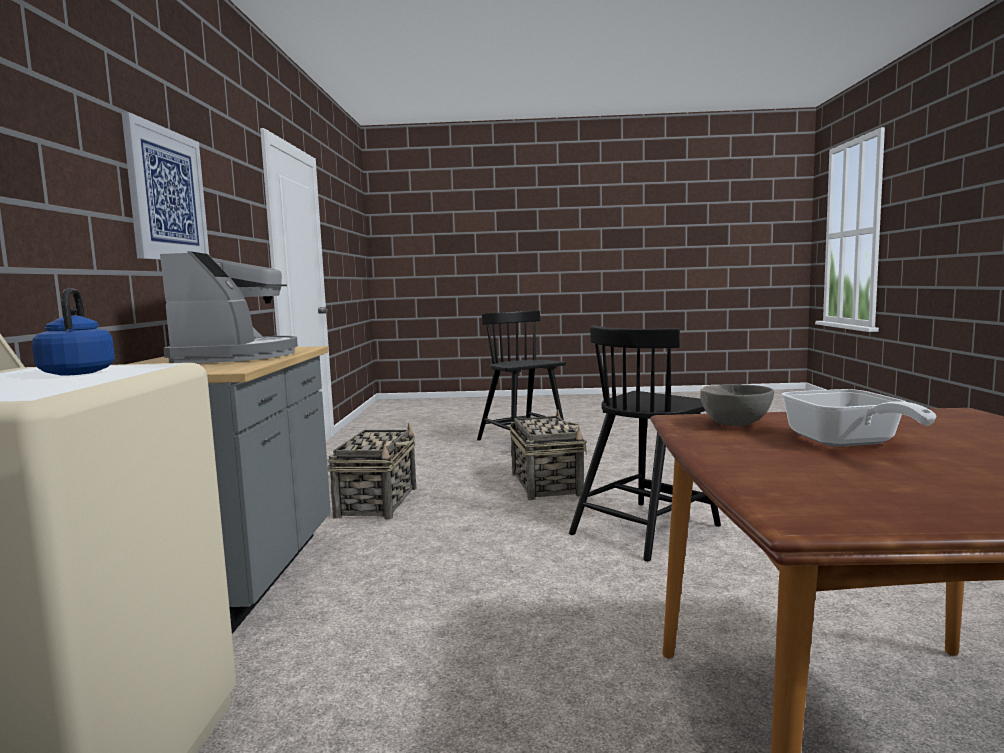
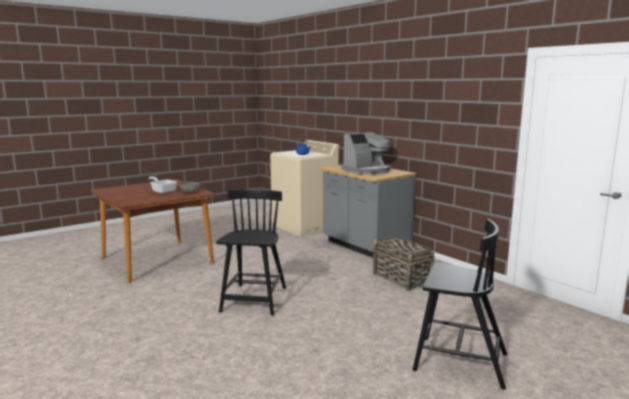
camera: 140 degrees right, 5 degrees up
(167, 195) = (417, 108): picture -> none
(236, 356) = (367, 171): coffee machine -> coffee machine turned 75 degrees counterclockwise
(546, 484) = (348, 316): basket -> none

